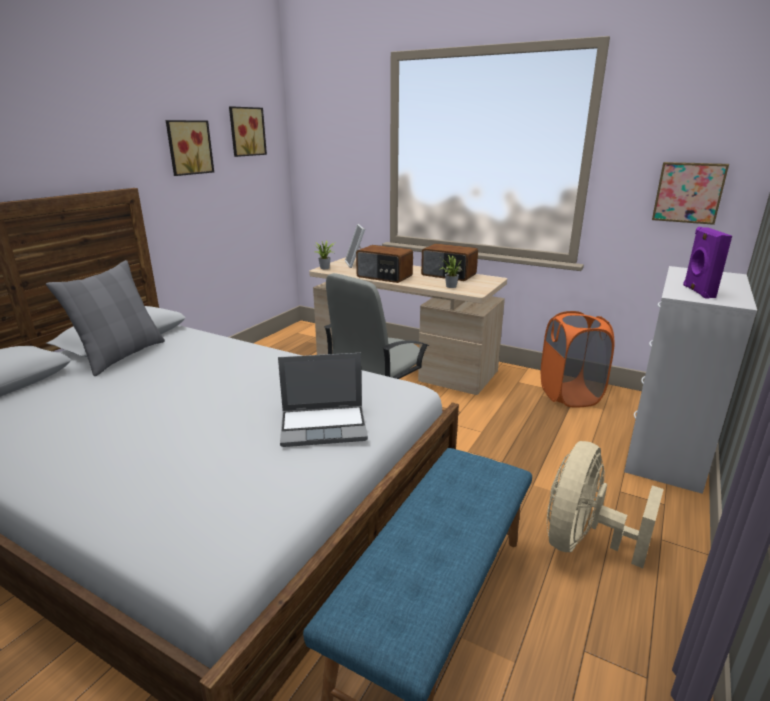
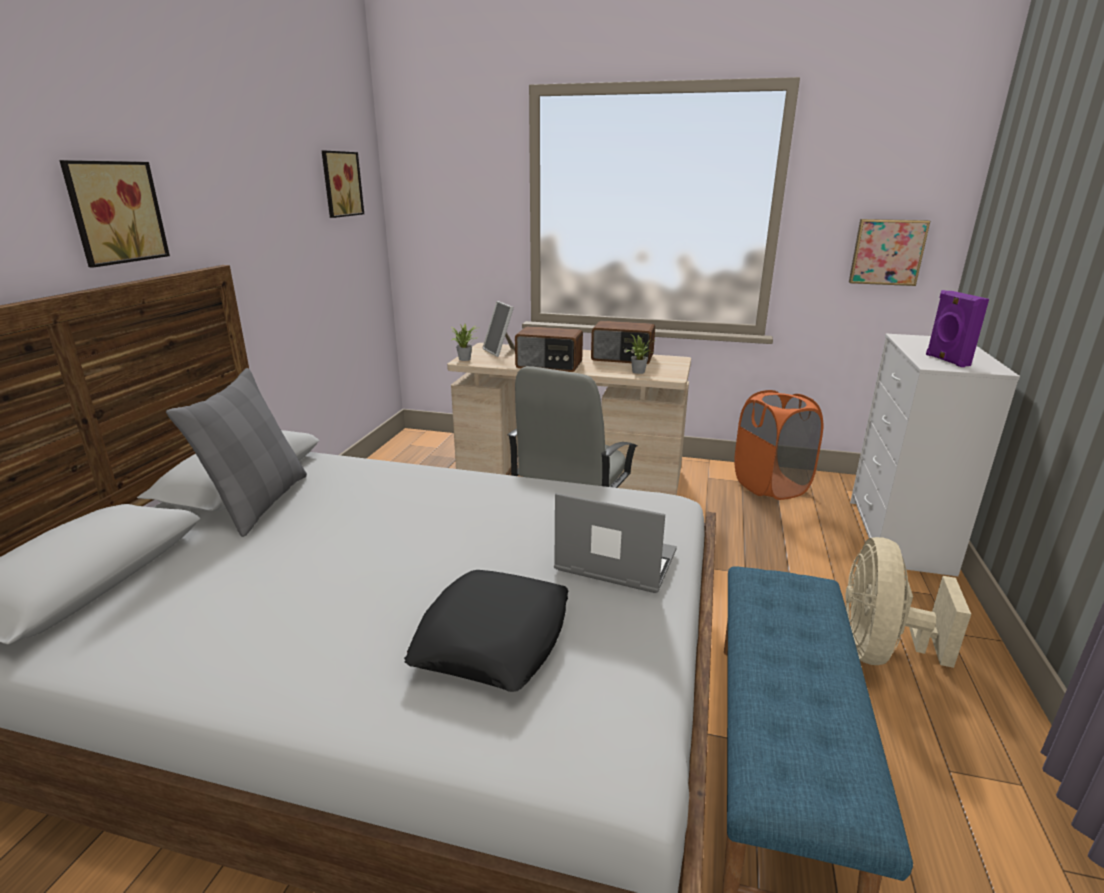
camera: 15 degrees left, 0 degrees up
(188, 147) = (279, 206): picture -> picture (113, 212)
(194, 465) = (493, 638): none -> black pillow
(324, 426) = (614, 562): laptop -> laptop turned 135 degrees counterclockwise

